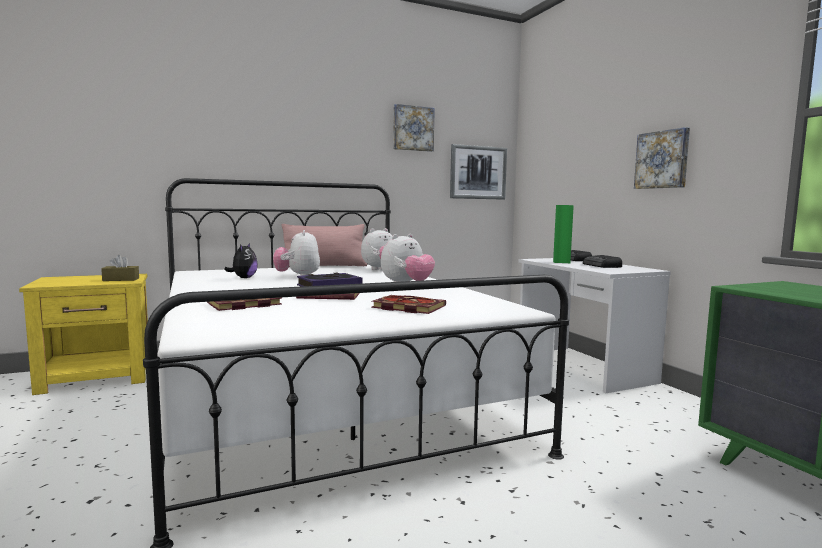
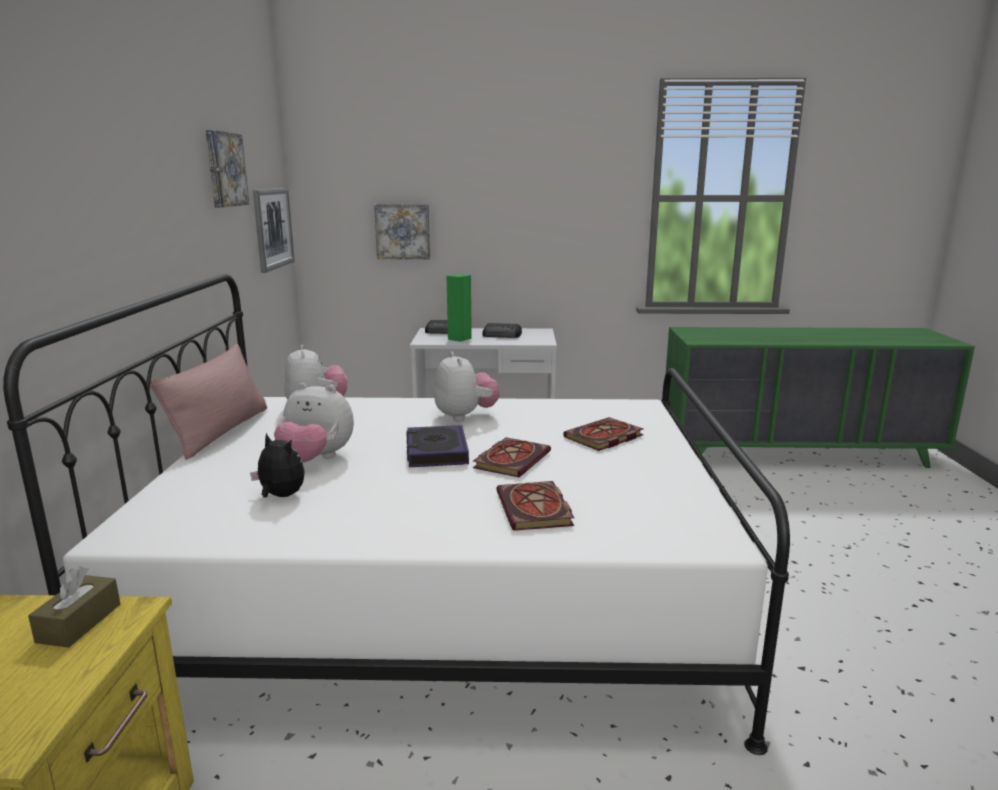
camera: 65 degrees left, 10 degrees up
(662, 160) = (534, 223): picture -> picture (403, 231)

